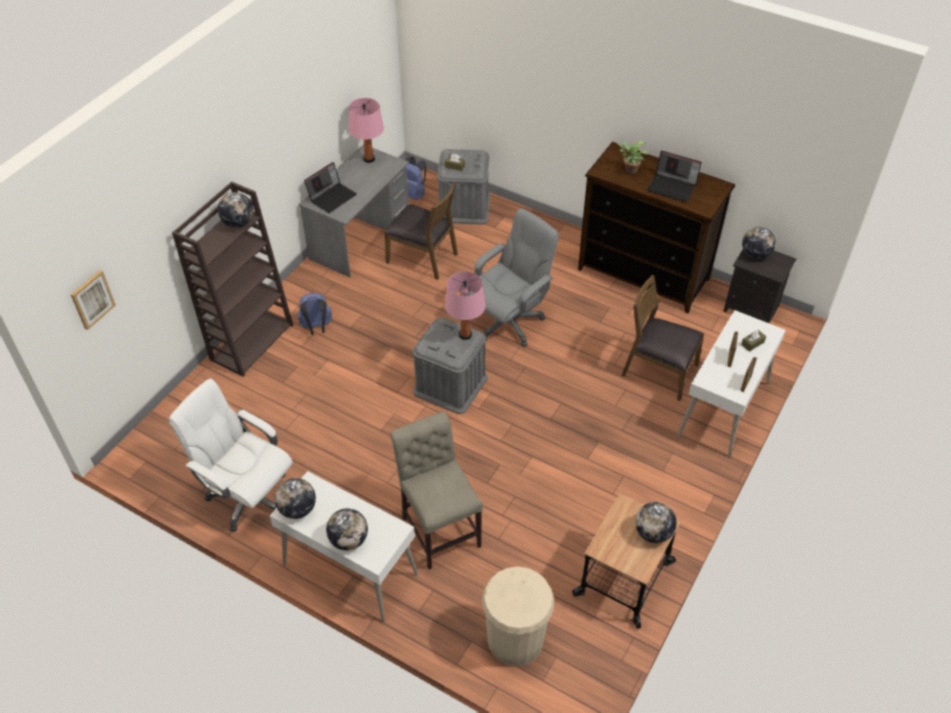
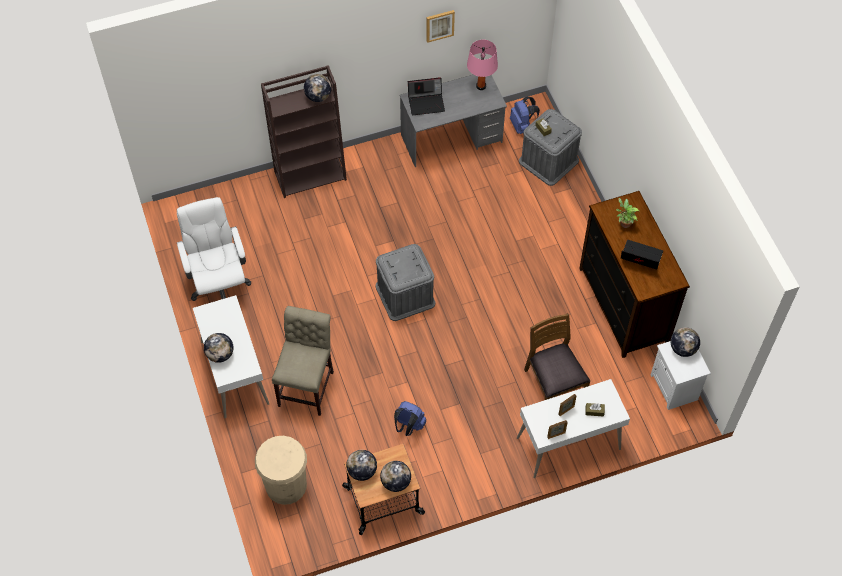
camera: 40 degrees right, 10 degrees up
(92, 299) = (181, 103): picture -> picture (439, 25)
(297, 509) = (210, 315): globe -> globe (362, 471)
(316, 327) = (359, 192): blue backpack -> blue backpack (409, 426)
(423, 257) = (479, 184): brown chair -> none
(465, 334) = (419, 269): pink table lamp -> none
(509, 322) = (488, 276): grey office chair -> none
(673, 187) = (640, 257): laptop -> laptop turned 135 degrees clockwise
(752, 308) = (675, 387): black nightstand -> white nightstand

